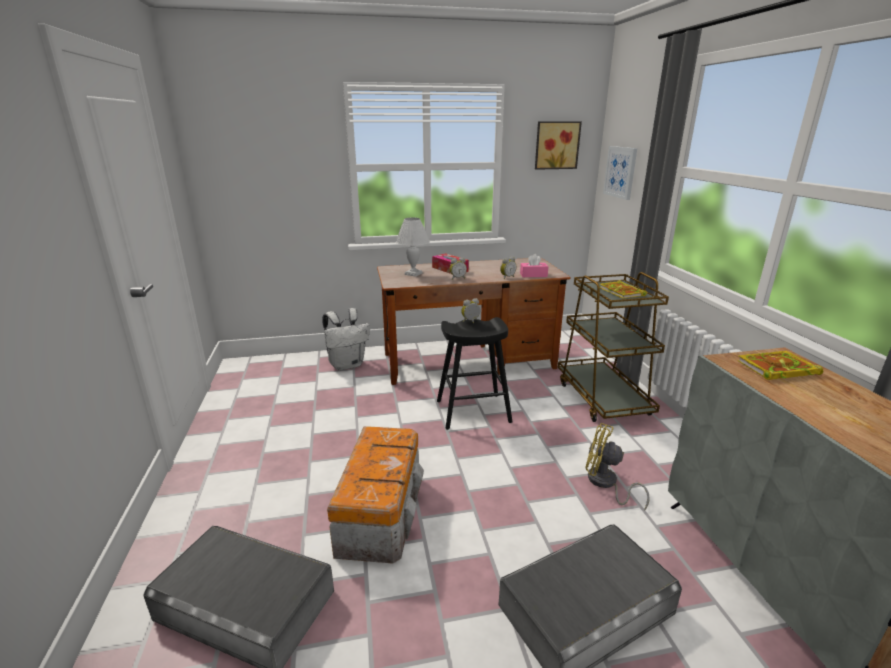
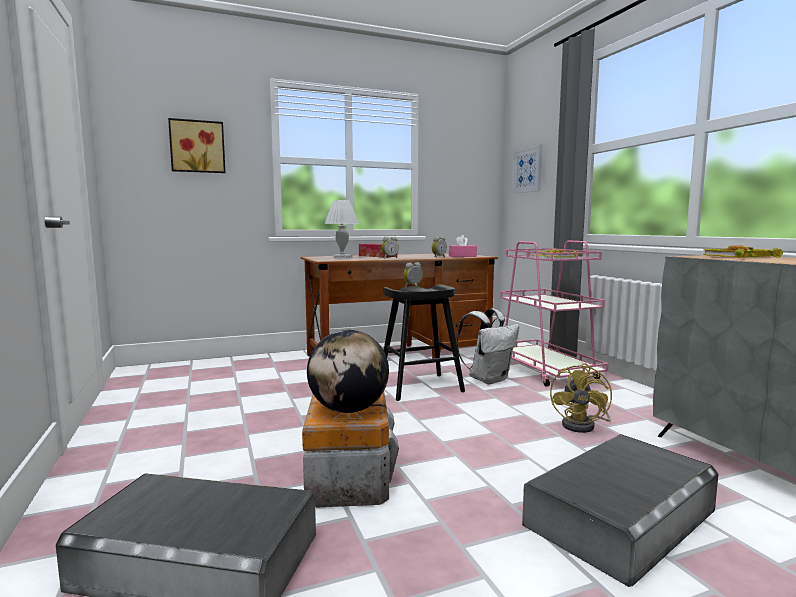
camera: 10 degrees left, 15 degrees down
(347, 364) = (267, 364): white backpack -> white backpack (488, 379)
(370, 487) = (348, 410): none -> globe
(556, 145) = (466, 151): picture -> picture (197, 146)
(602, 398) = (546, 371): brown cart -> pink cart
(605, 483) = (583, 425): yellow fan -> yellow fan turned 90 degrees counterclockwise

